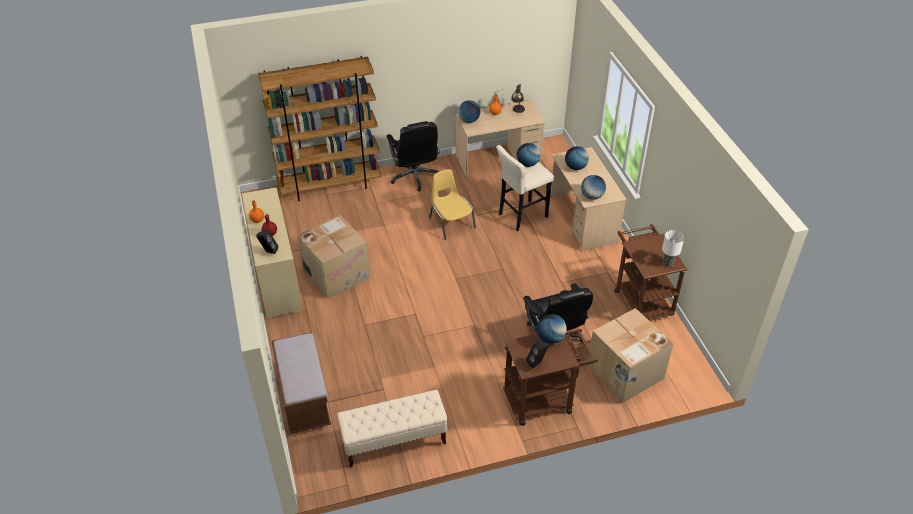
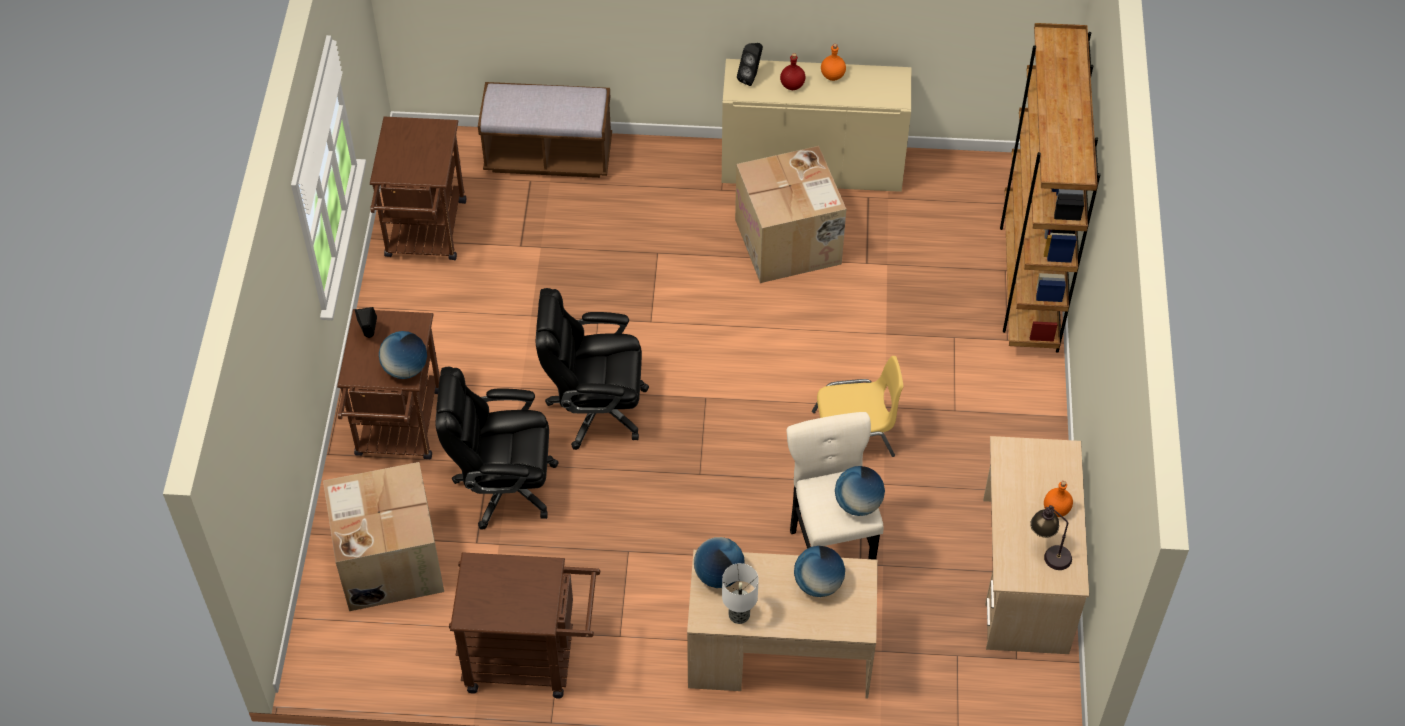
camera: 110 degrees right, 10 degrees up
(394, 441) = (425, 235): beige bench -> brown cart
(414, 176) = (1015, 416): black office chair -> black office chair (595, 409)
(469, 120) = (1043, 455): globe -> none
(667, 263) = (476, 603): table lamp -> table lamp (739, 614)

